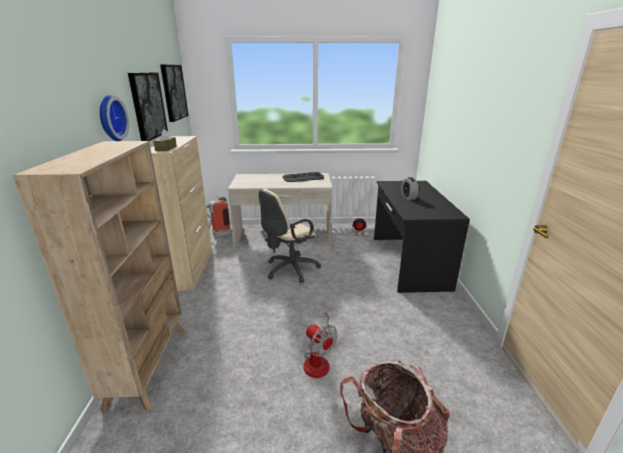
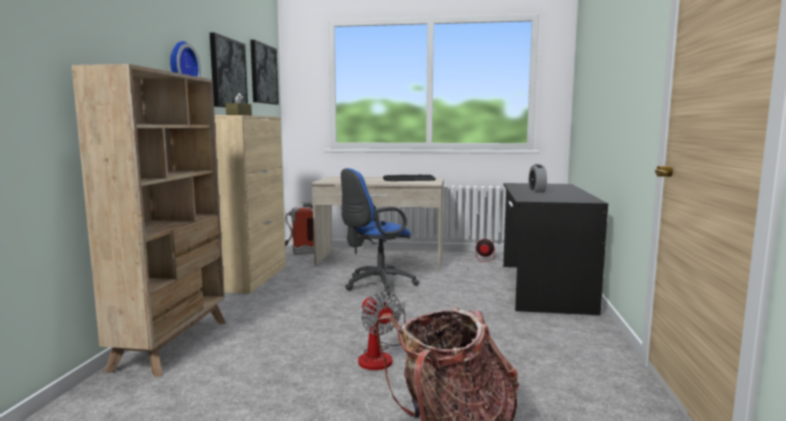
camera: 10 degrees right, 15 degrees down
(289, 270) = (376, 284): beige office chair -> blue office chair

